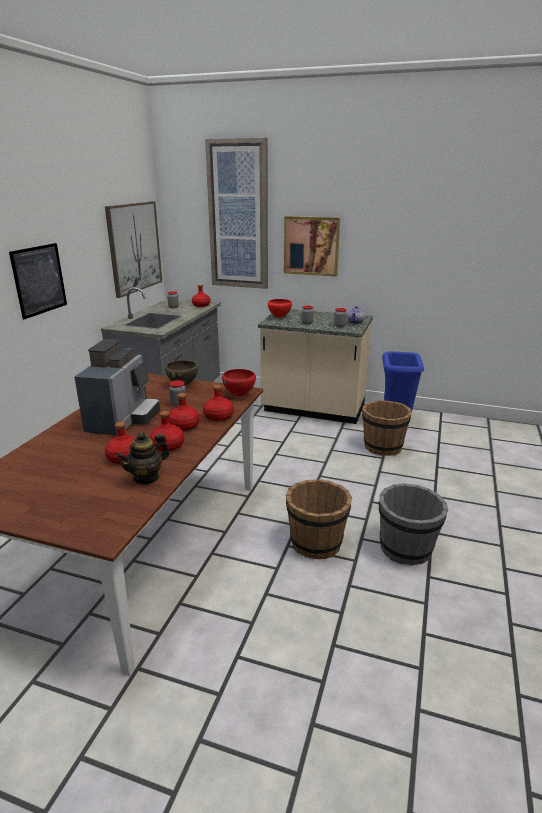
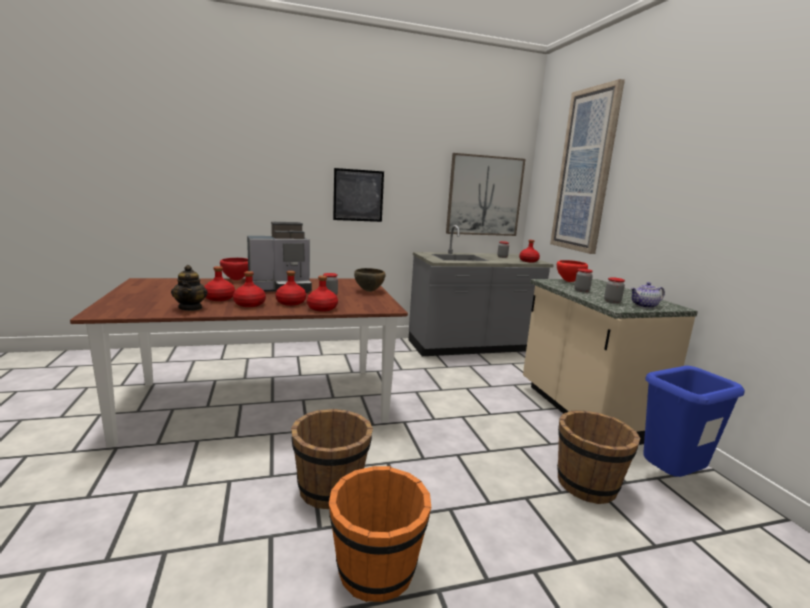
camera: 55 degrees right, 10 degrees down
(146, 478) = (191, 308): teapot -> teapot turned 120 degrees counterclockwise
(239, 395) = (377, 307): red bowl -> red bowl (236, 280)
(311, 246) = (645, 205): picture -> none
(406, 548) = (376, 570): grey bucket -> orange bucket

